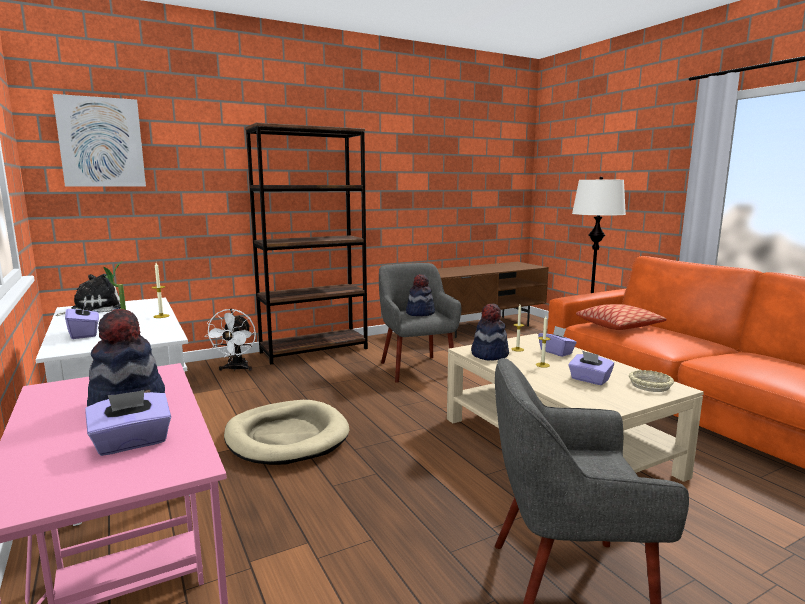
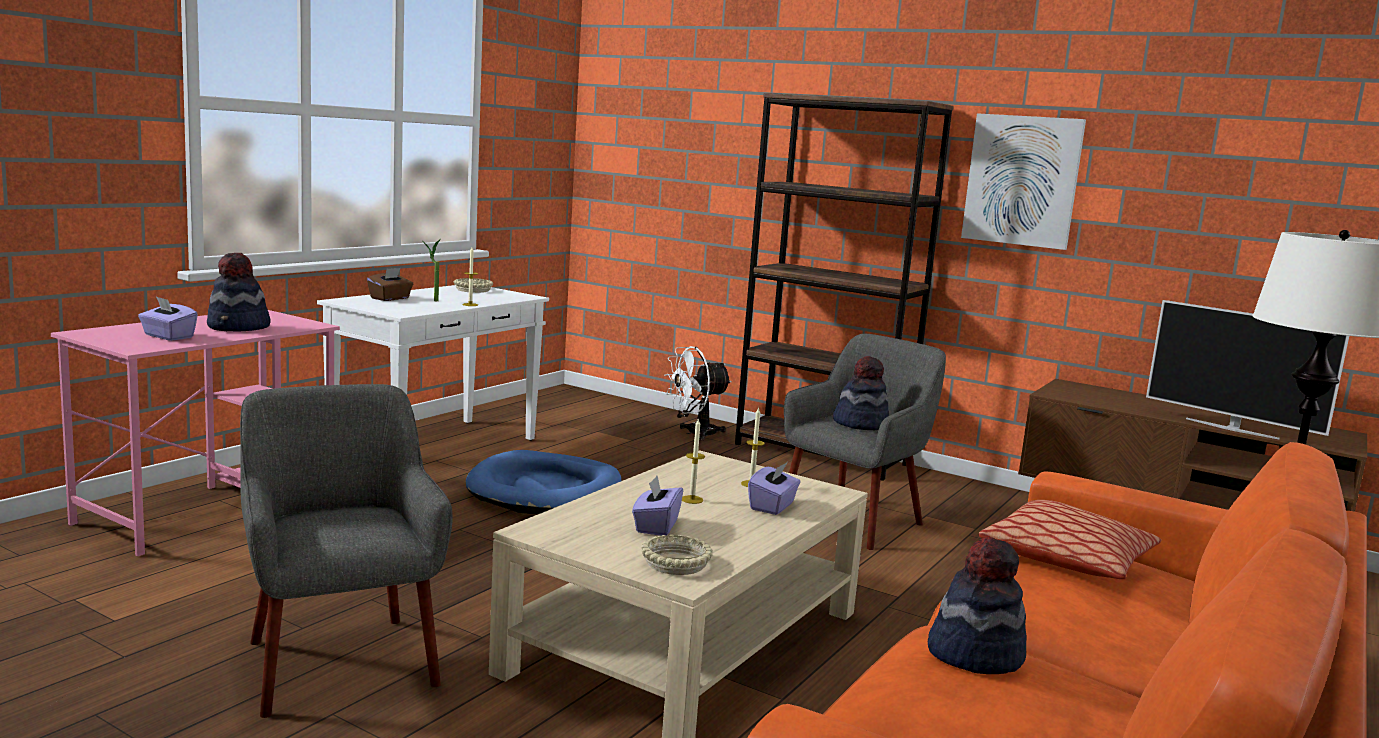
camera: 60 degrees right, 0 degrees up
(85, 334) = (390, 298): purple tissue box -> brown tissue box
(93, 309) = (473, 290): plush toy -> beige bowl
(101, 142) = (641, 117): picture -> picture (1022, 180)
(287, 437) = (545, 491): beige dog bed -> blue dog bed
(489, 354) = (700, 470): hat -> hat (975, 654)
(507, 269) = (1231, 428): none -> television

